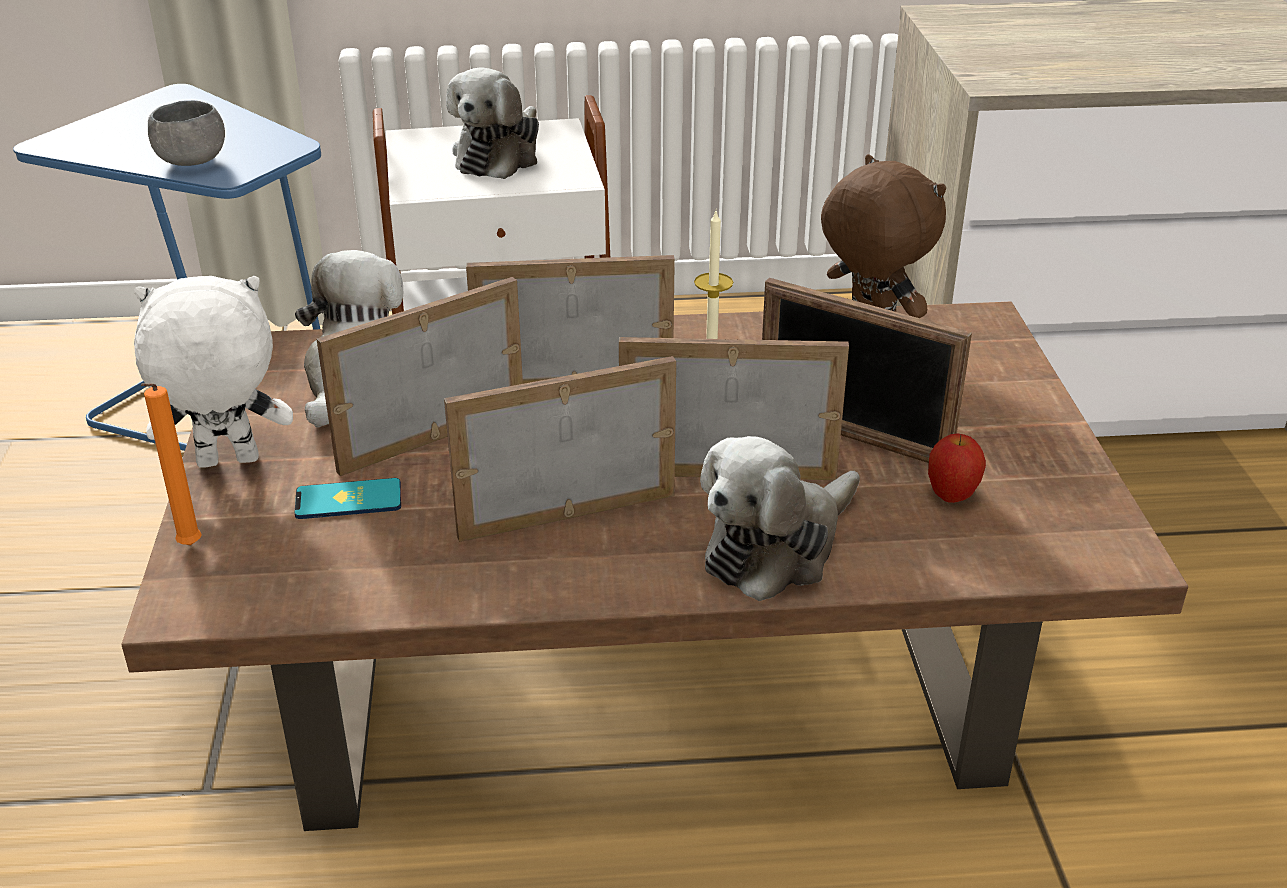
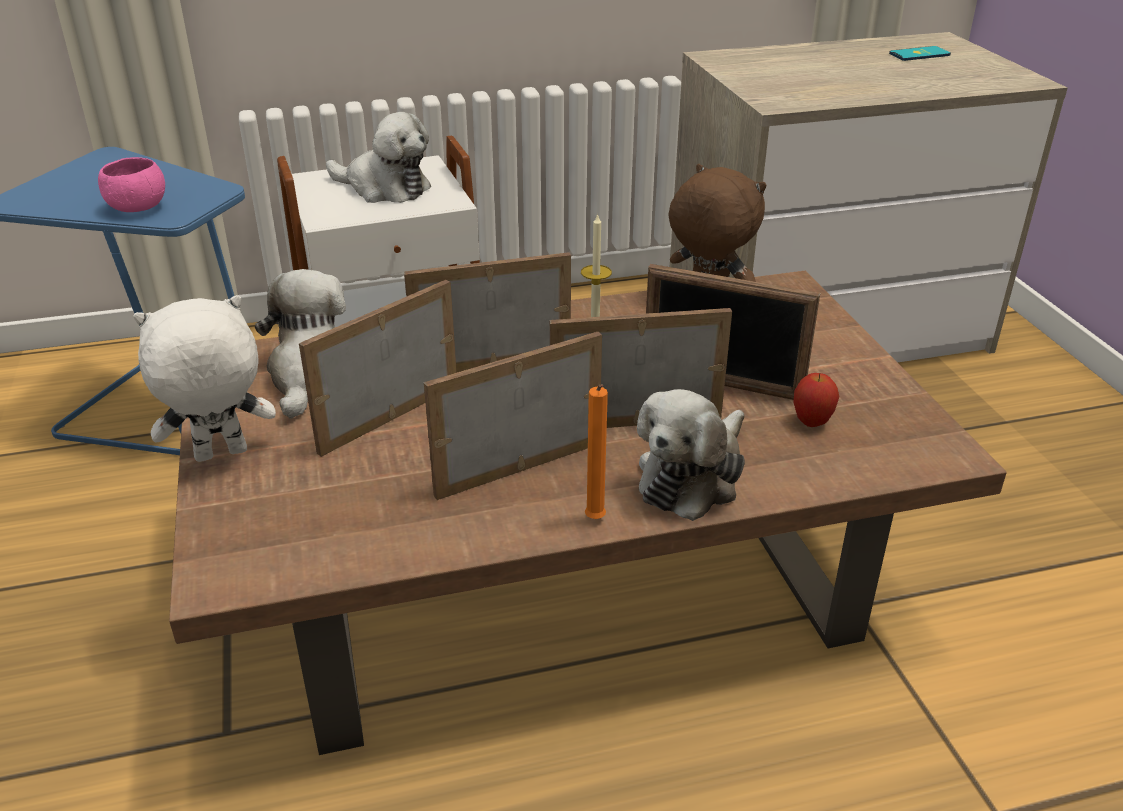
camera: 10 degrees left, 0 degrees up
(188, 547) = (206, 530): orange candle -> orange candle (595, 521)
(192, 161) = (138, 208): grey bowl -> pink bowl
(348, 500) = (334, 475): phone -> phone (919, 54)
(499, 156) = (384, 188): plush toy -> plush toy turned 75 degrees counterclockwise

